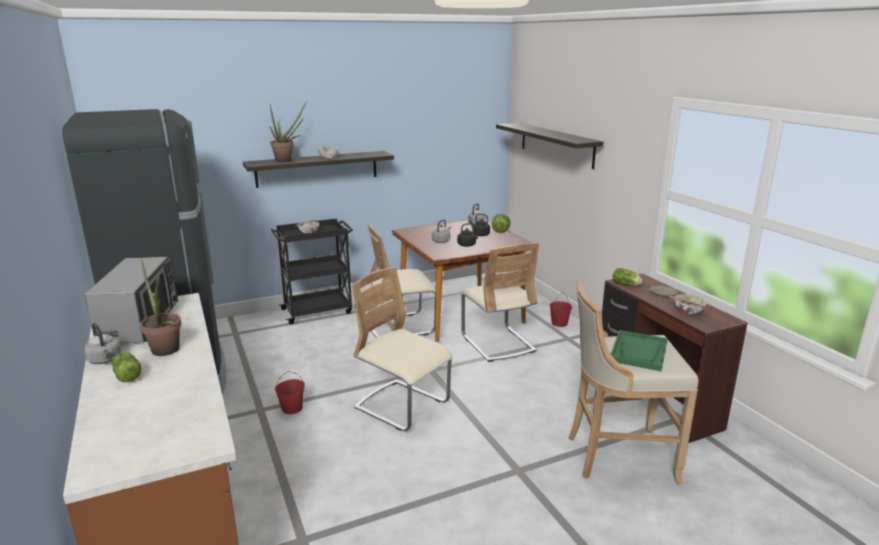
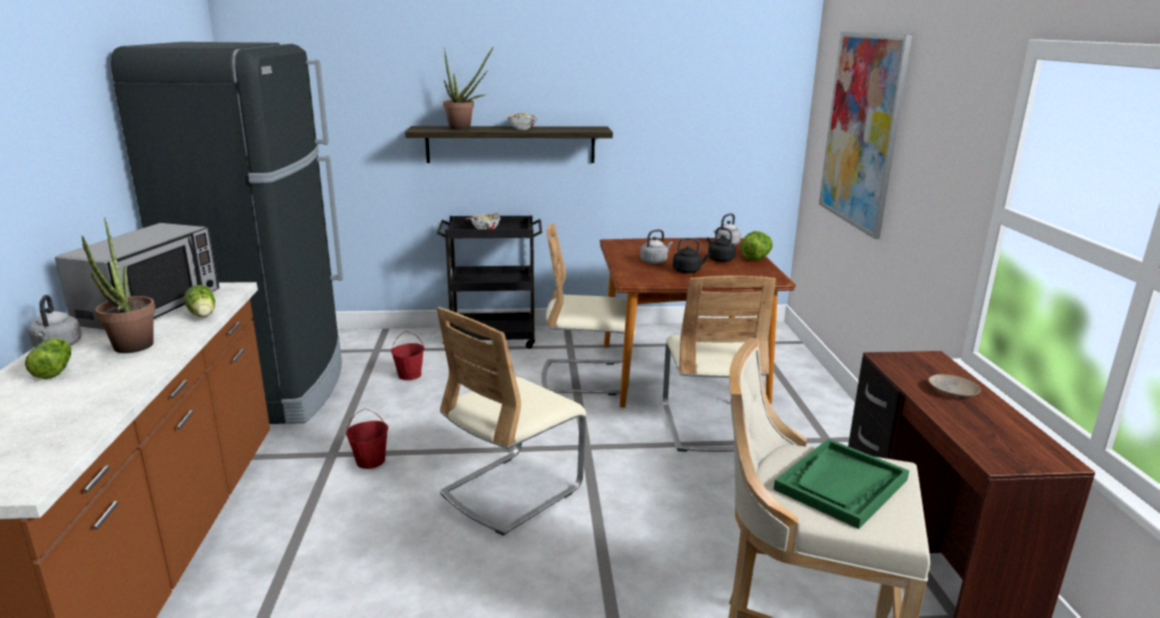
camera: 20 degrees right, 0 degrees up
(402, 406) = (512, 490): beige chair -> beige chair turned 105 degrees counterclockwise
(556, 144) = (861, 130): shelf -> picture
(559, 323) = (825, 413): red bucket -> red bucket (409, 375)
(626, 285) = (895, 365): lettuce -> lettuce (203, 315)
(688, 311) = (980, 430): bowl -> none

